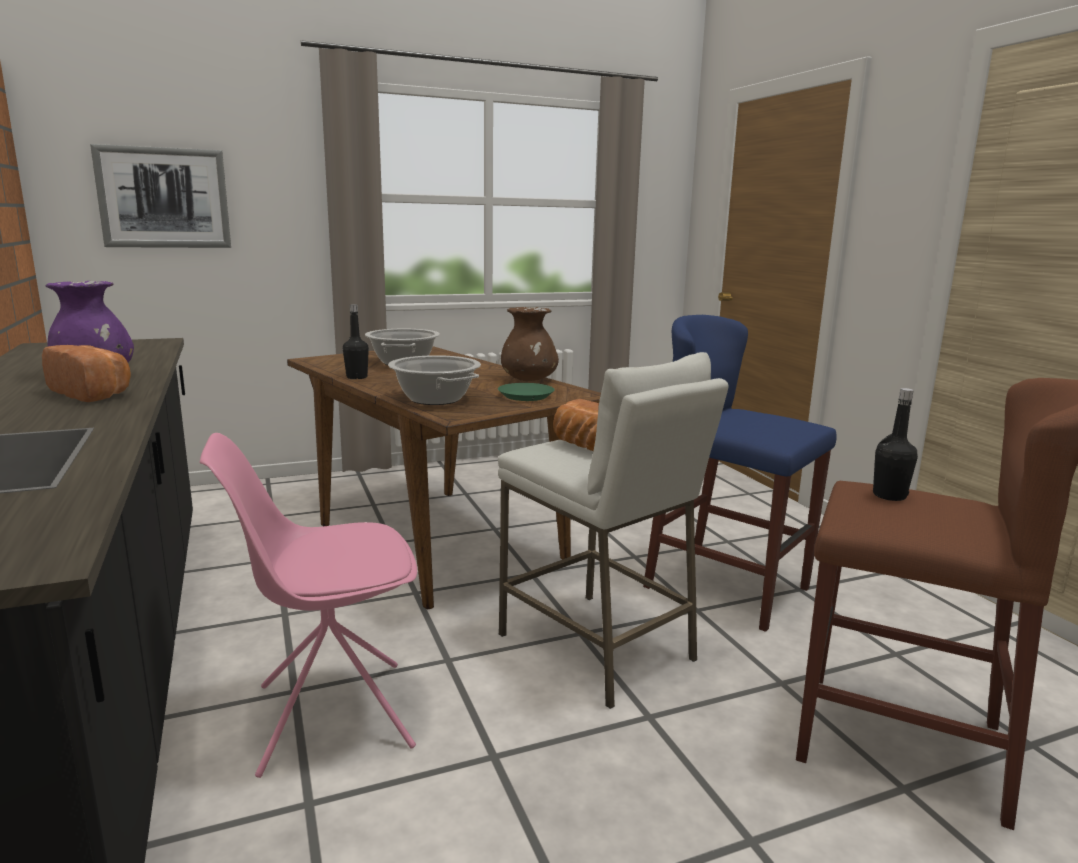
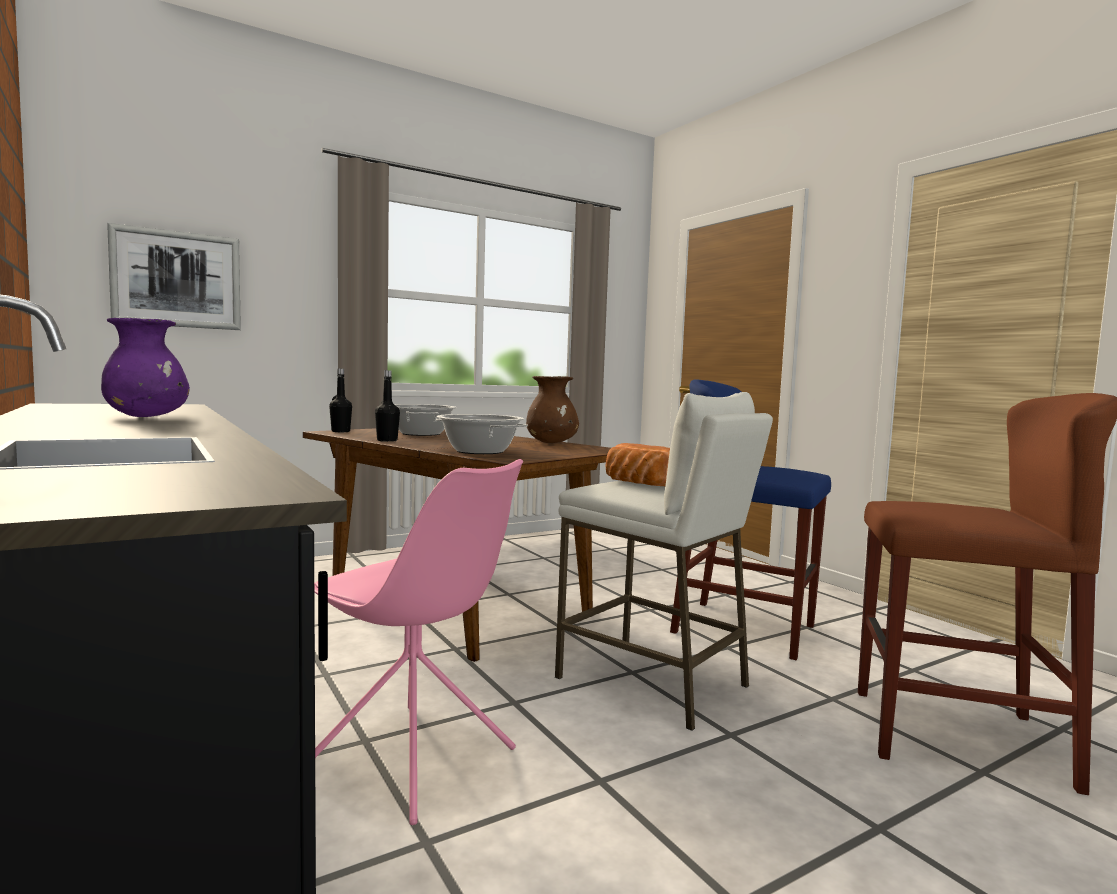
camera: 10 degrees left, 10 degrees down
(94, 393) = (163, 423): bread -> none
(330, 716) = (414, 760): pink chair -> pink chair turned 120 degrees counterclockwise
(525, 396) = (560, 450): green plate -> none
(889, 496) = (926, 505): black bottle -> black bottle (340, 431)

